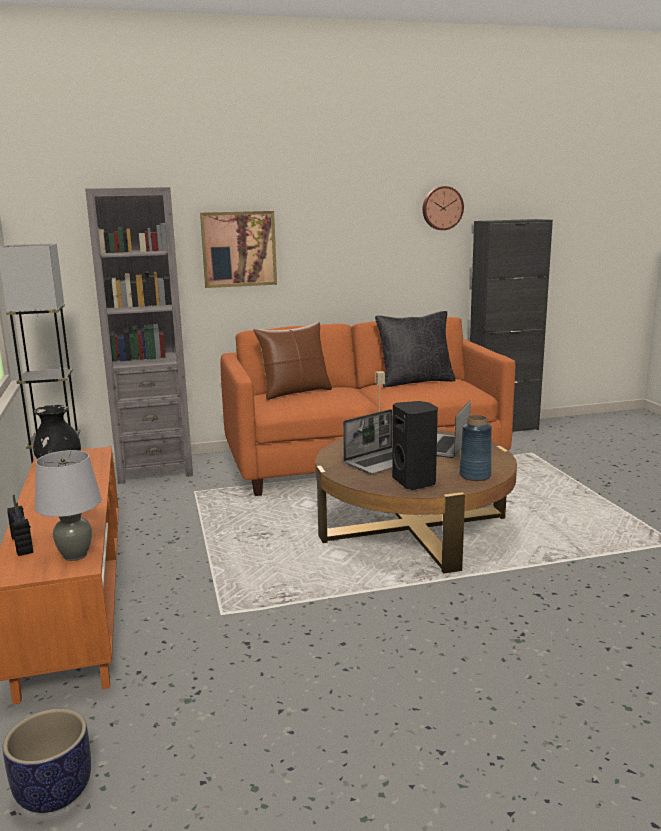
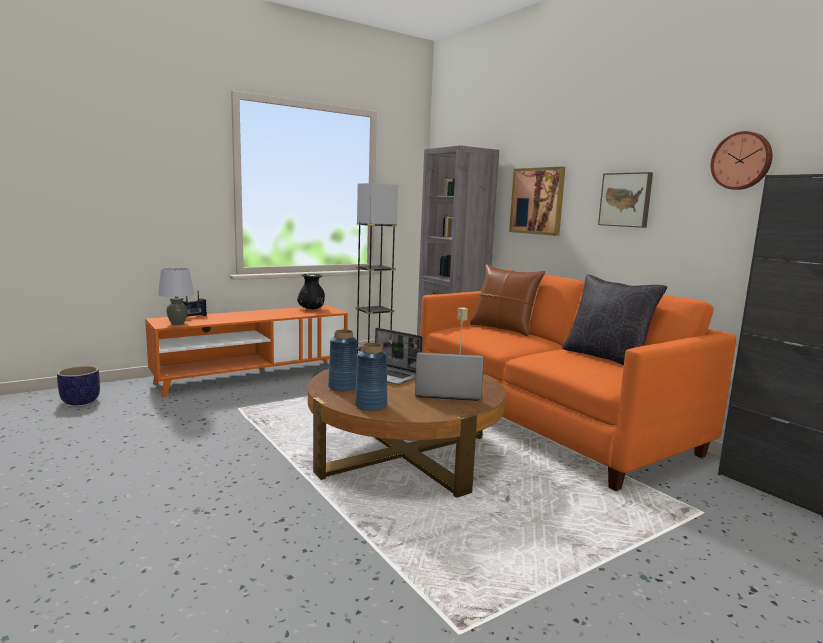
camera: 70 degrees right, 5 degrees down
(349, 242) = (626, 200): none -> picture
(415, 482) = (343, 387): black speaker -> blue vase

